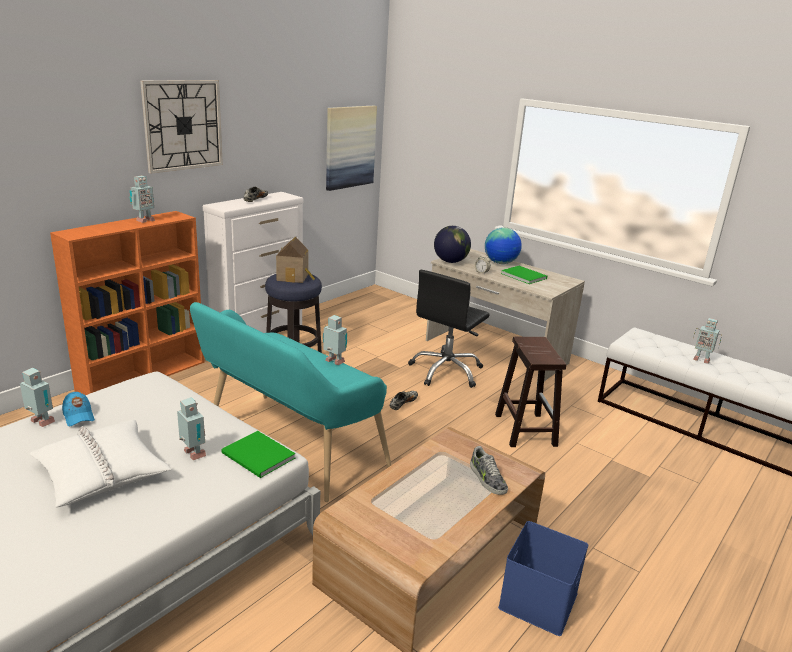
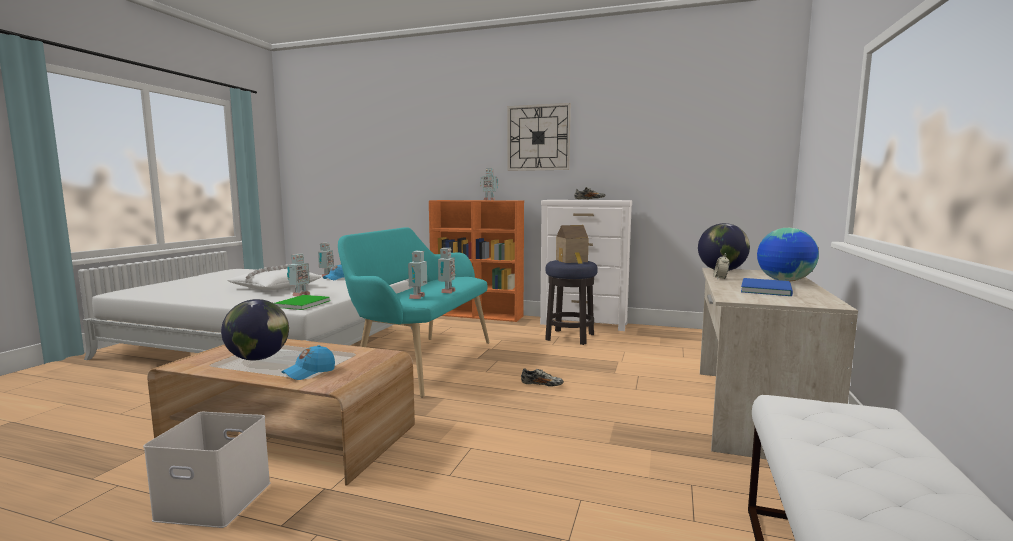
camera: 70 degrees right, 15 degrees down
(350, 147) = (736, 165): picture -> none
(428, 506) = (258, 358): none -> globe
(446, 371) = (645, 393): black office chair -> none
(487, 479) = (309, 372): shoe -> blue cap
(523, 275) = (767, 289): green book -> blue book
(524, 429) = (570, 454): brown stool -> none
(539, 602) = (212, 501): blue storage box -> white storage box
(701, 359) = (883, 483): toy robot -> toy robot (418, 297)

